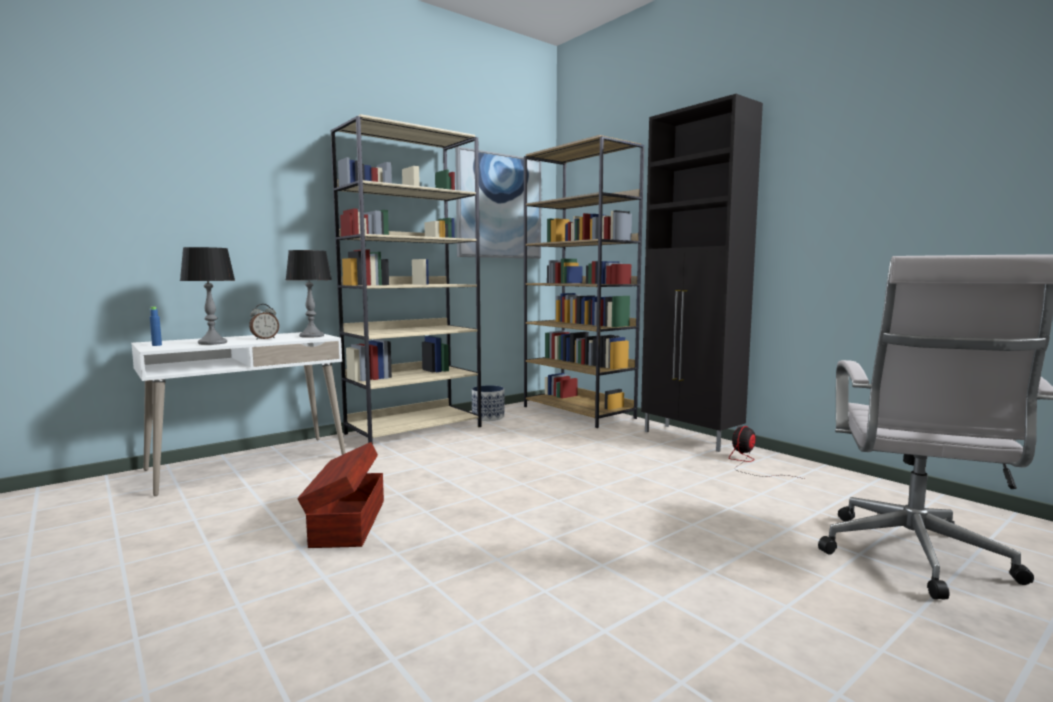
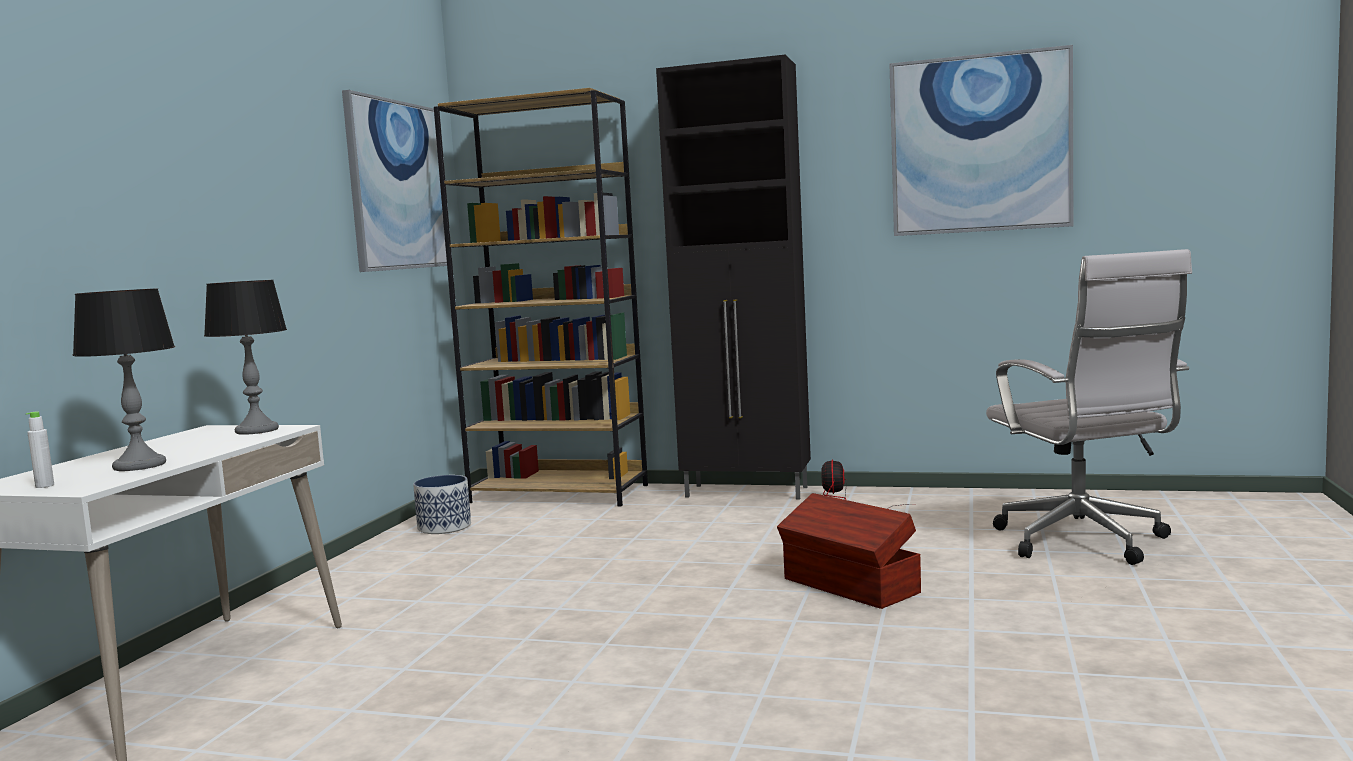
camera: 35 degrees left, 0 degrees up
(157, 345) = (44, 486): blue bottle -> white bottle
(265, 339) = (196, 446): alarm clock -> none
(347, 523) = (534, 686): brown storage box -> brown storage box (850, 586)
(414, 430) = (366, 568): beige bookcase -> none
(923, 158) = (980, 144): none -> picture

